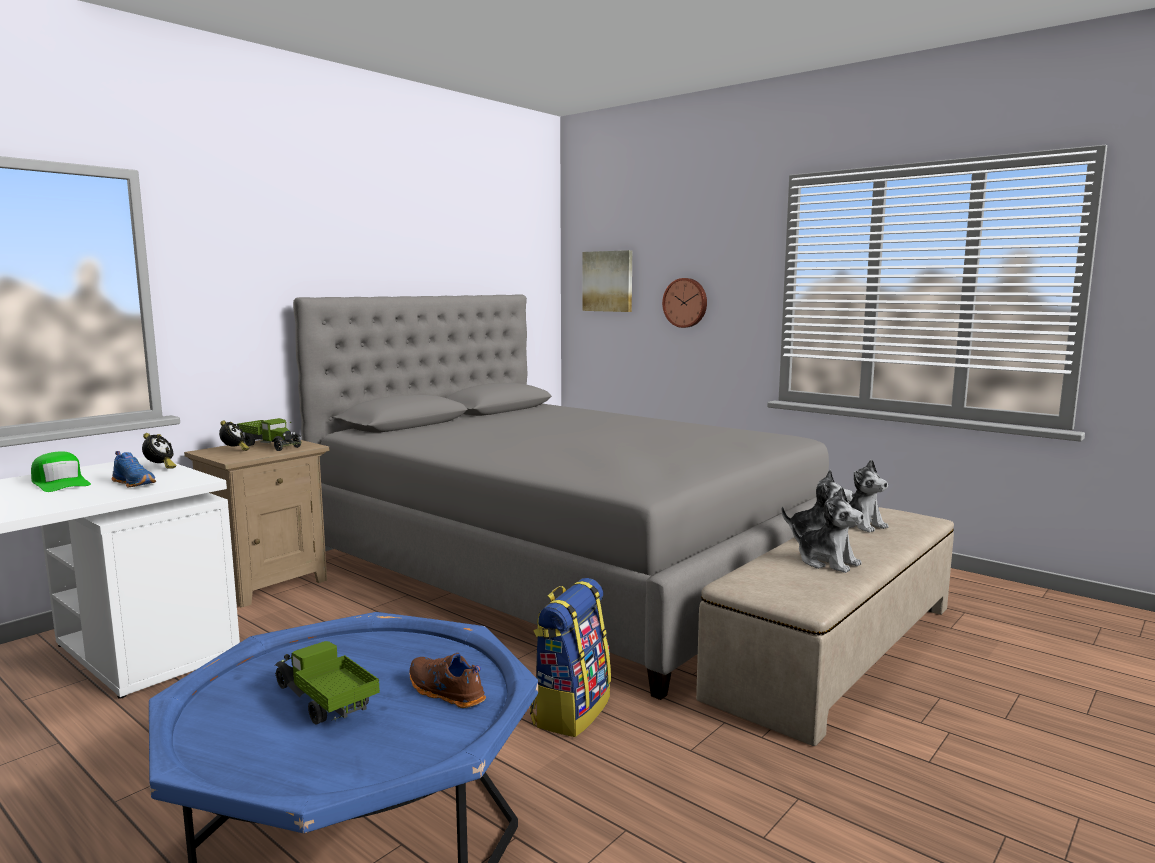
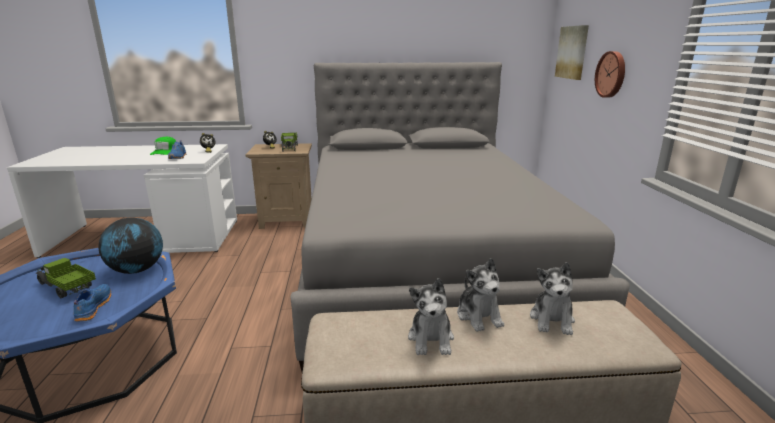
camera: 45 degrees right, 10 degrees up
(324, 701) = (66, 287): toy truck -> toy truck turned 60 degrees counterclockwise
(376, 646) = (137, 270): none -> globe
(444, 692) = (93, 308): brown shoe -> blue shoe
(570, 710) = (256, 352): backpack -> none

